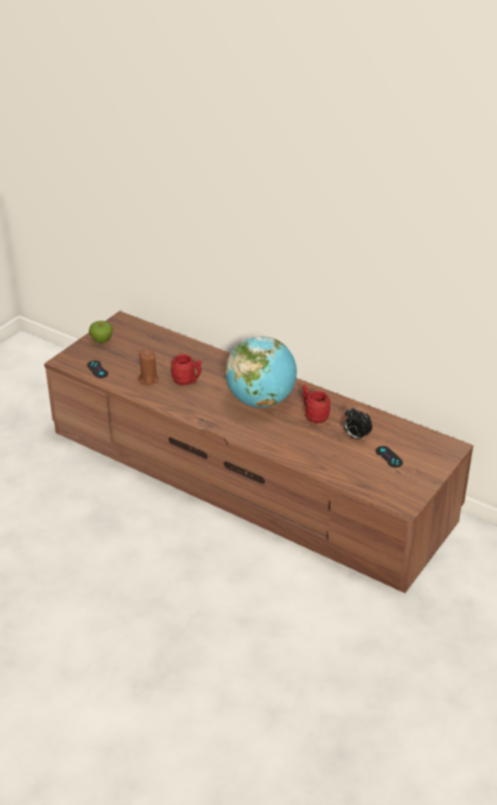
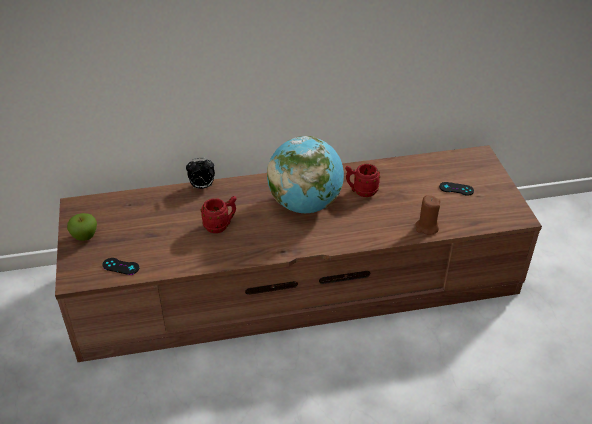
camera: 45 degrees left, 5 degrees up
(148, 379) = (183, 245): brown candle -> brown candle (426, 227)
(356, 437) = (413, 188): alarm clock -> alarm clock (202, 186)

